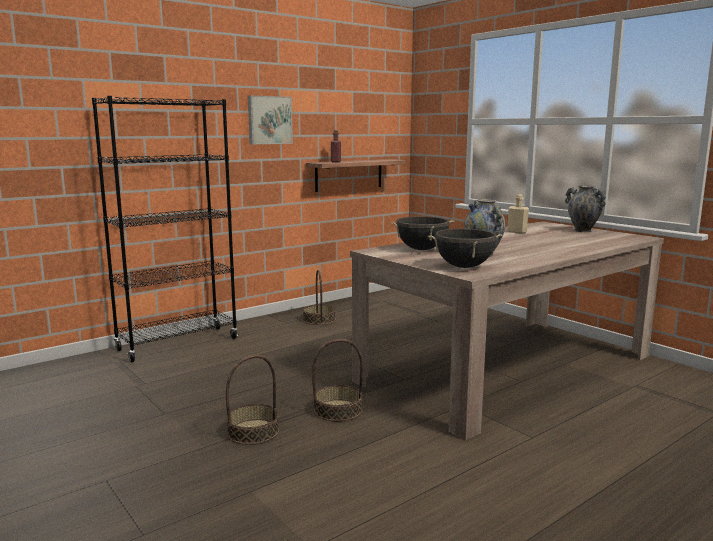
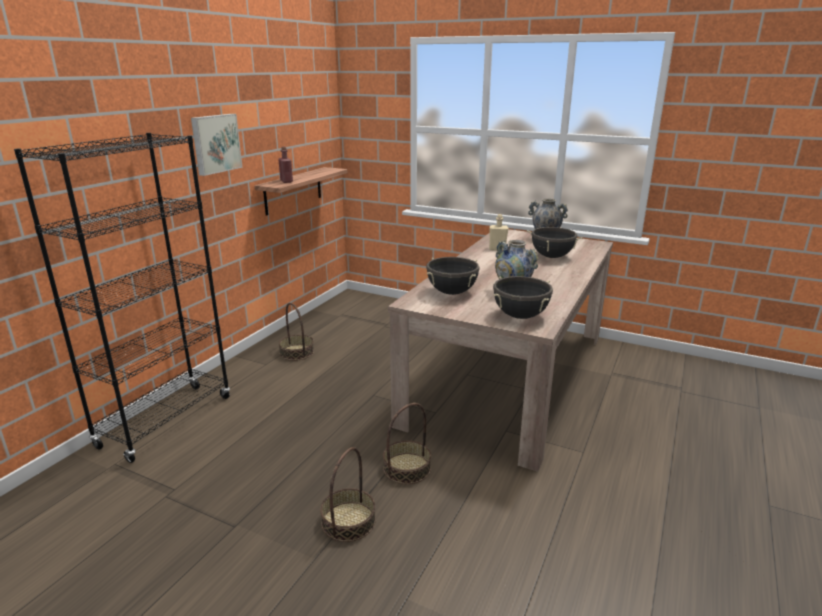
camera: 25 degrees left, 10 degrees up
(569, 240) = (552, 257): none -> black cooking pot

